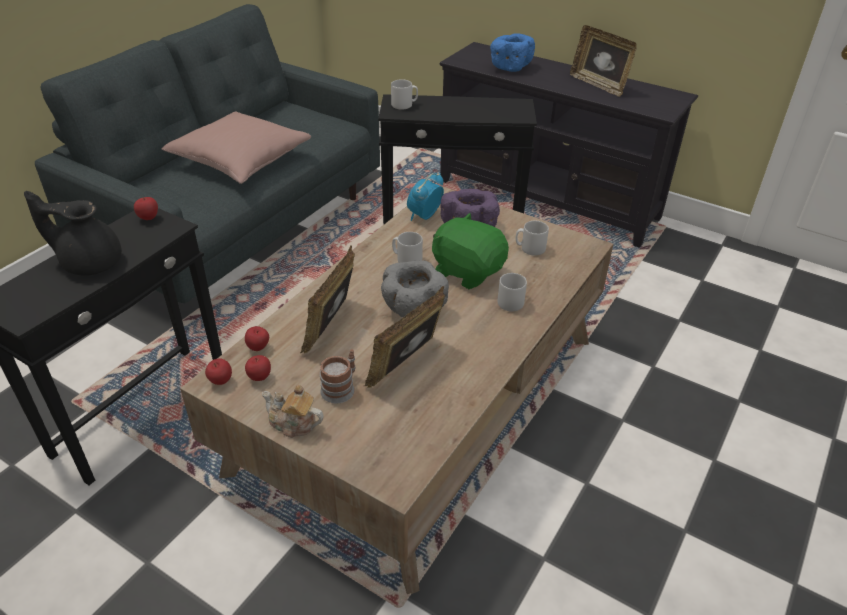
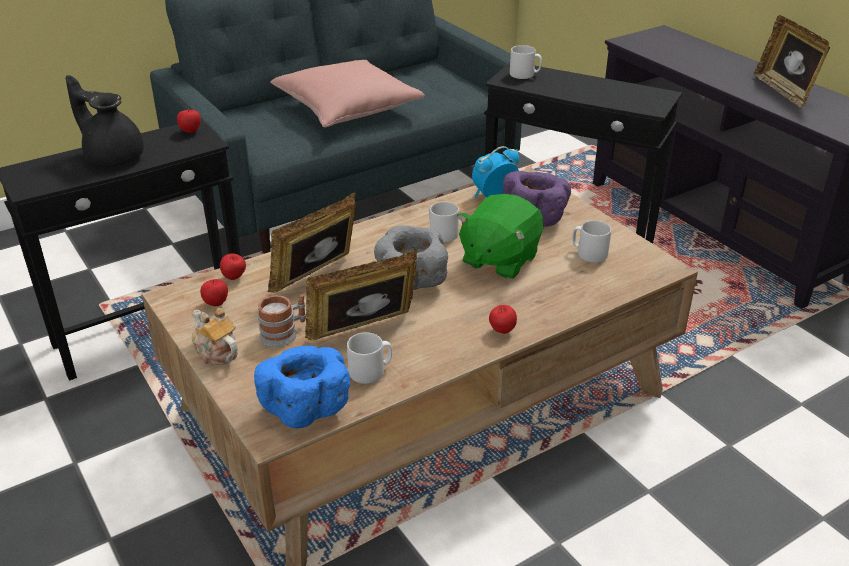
camera: 25 degrees right, 5 degrees down
(221, 382) = (179, 297): apple -> apple (502, 331)
(467, 271) = (499, 259): green plush toy -> green plush toy turned 120 degrees counterclockwise
(509, 67) = (685, 56): blue bowl -> blue bowl (306, 407)
(512, 301) = (526, 301): grey mug -> grey mug (371, 371)

